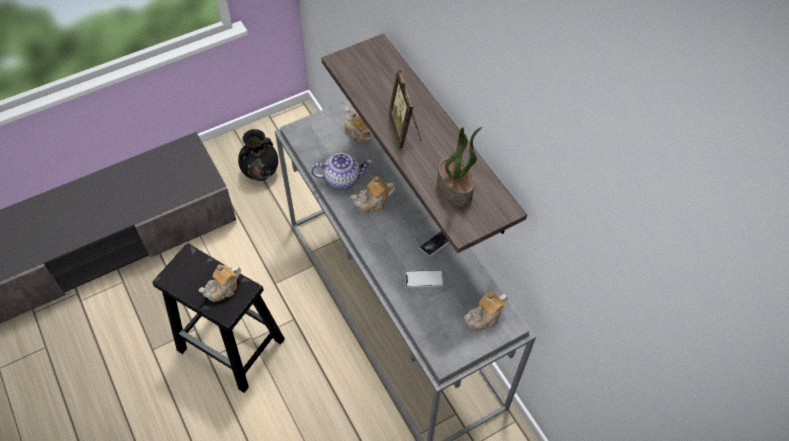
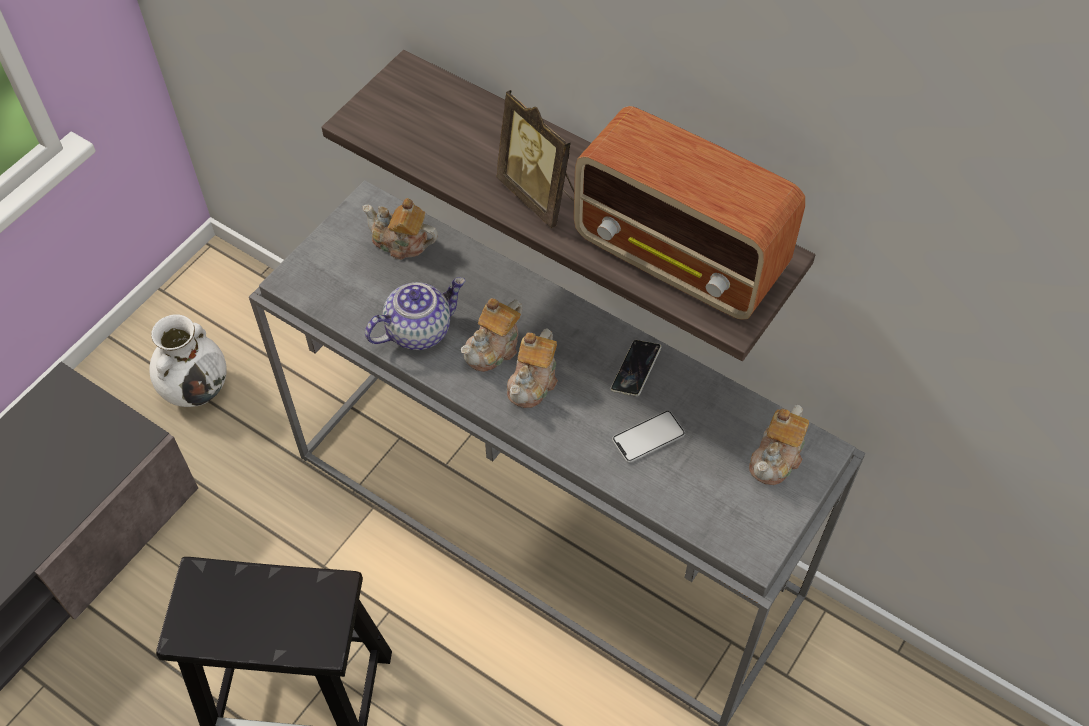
camera: 25 degrees left, 0 degrees up
(223, 289) = (294, 607): teapot -> teapot (533, 382)
(261, 172) = (197, 388): black vase -> white vase
(455, 189) = (681, 258): potted plant -> radio

